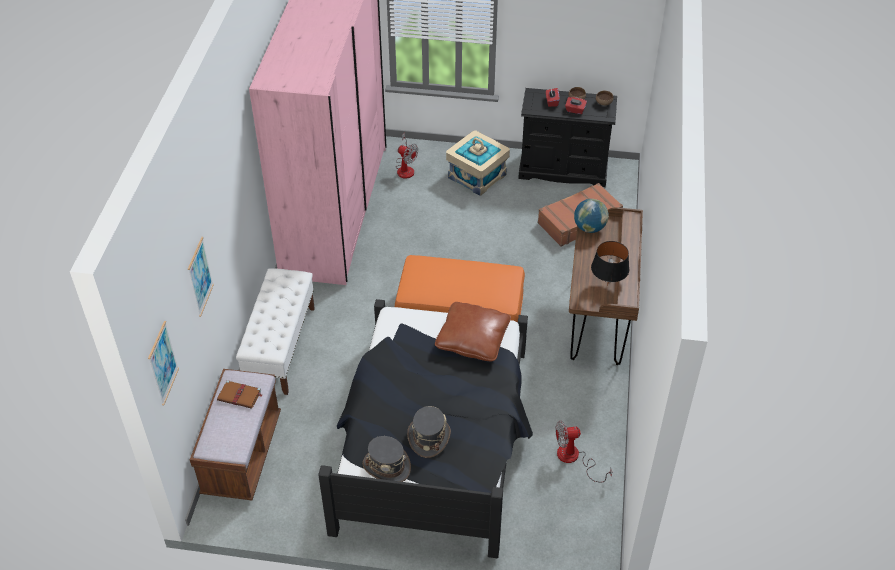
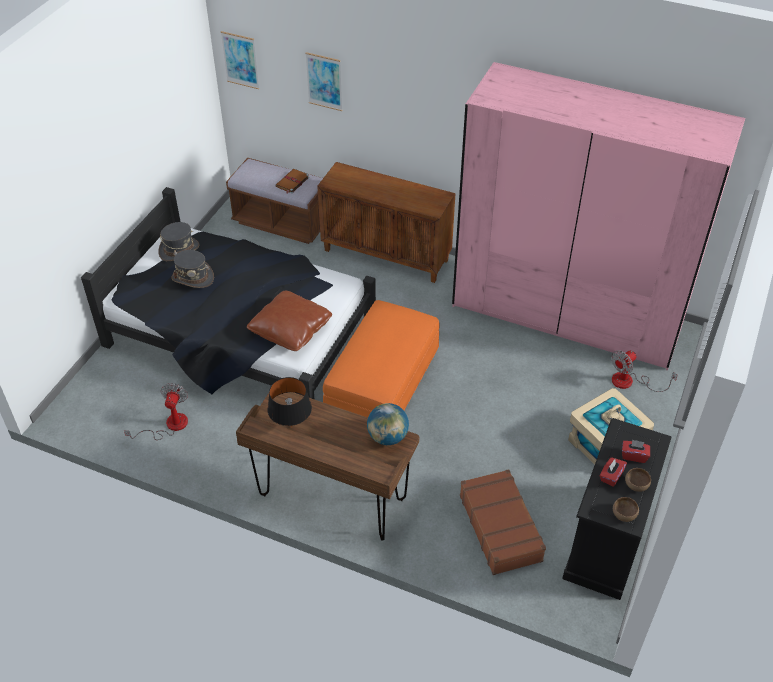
camera: 105 degrees right, 0 degrees up
(281, 347) = (387, 255): white bench -> brown cabinet

